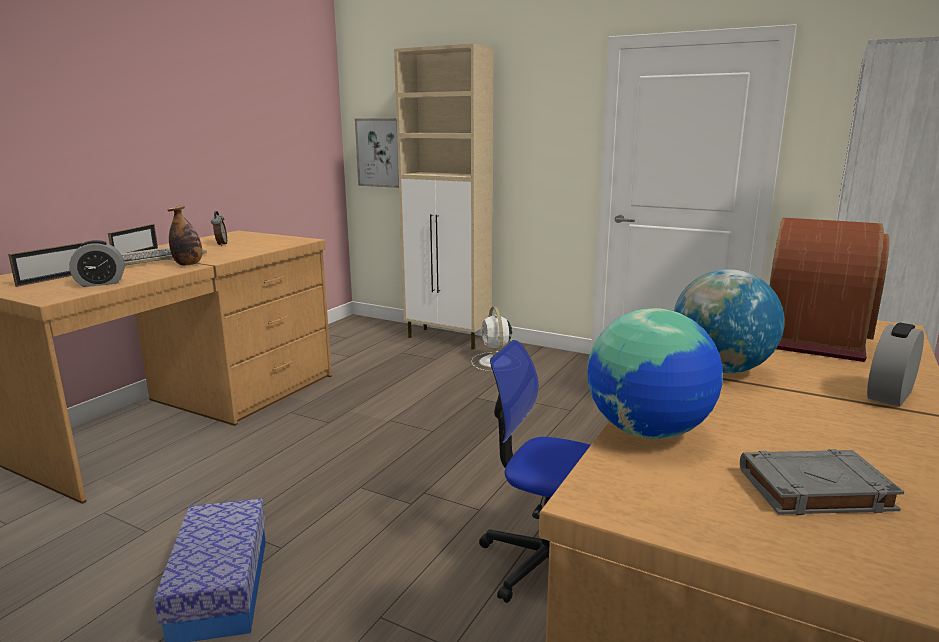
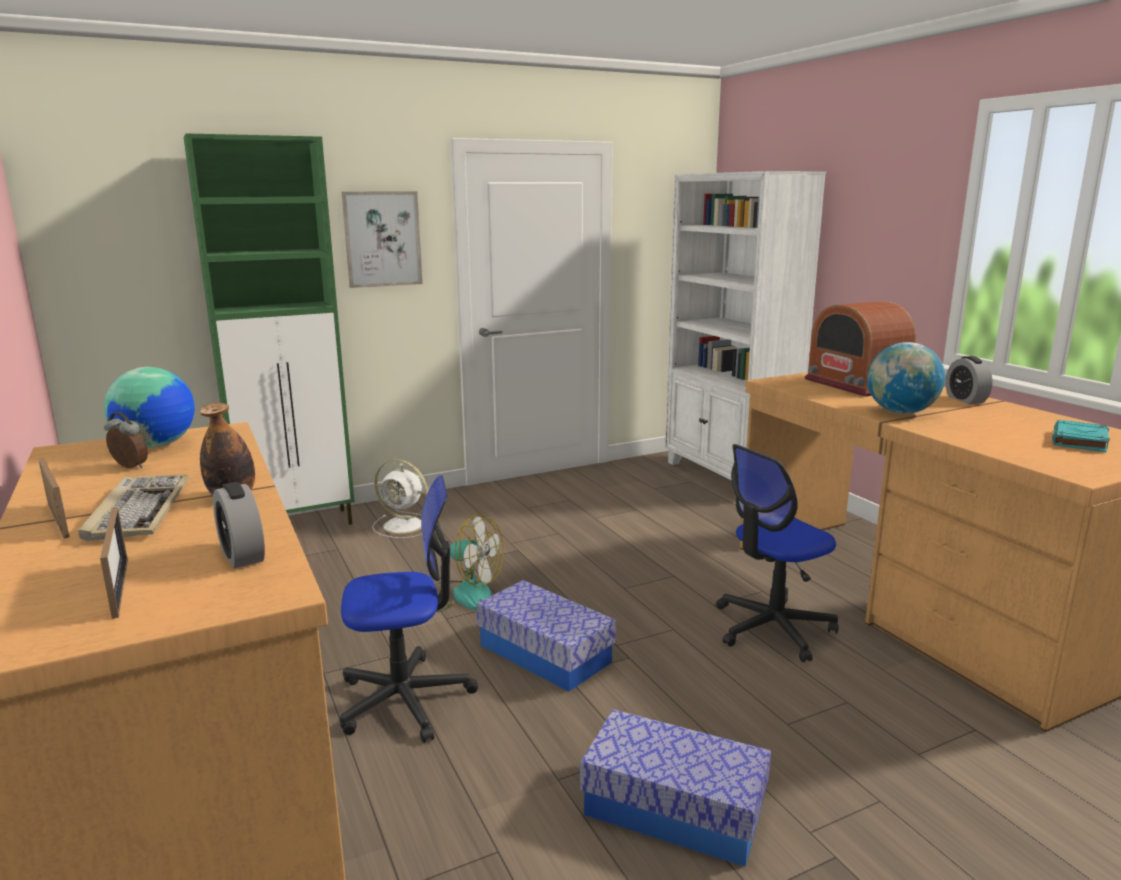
camera: 55 degrees left, 0 degrees up
(100, 283) = (242, 555): alarm clock -> alarm clock turned 135 degrees clockwise
(283, 444) = (405, 699): none -> office chair
(380, 152) = (117, 286): picture -> picture (382, 239)
(381, 469) = (545, 653): none -> storage box
(427, 413) = (462, 595): none -> fan
(449, 339) = (298, 525): beige cabinet -> green cabinet
(649, 432) = (994, 447): globe -> globe (157, 445)
(813, 490) = (1079, 441): grey book -> turquoise book

